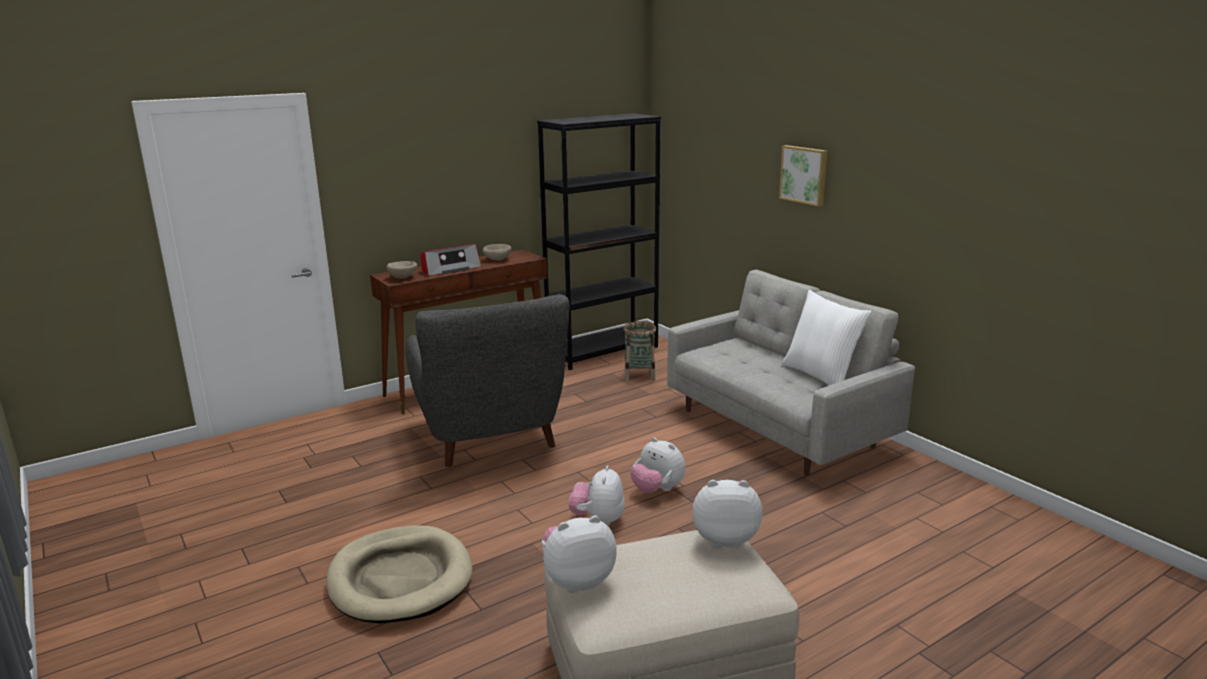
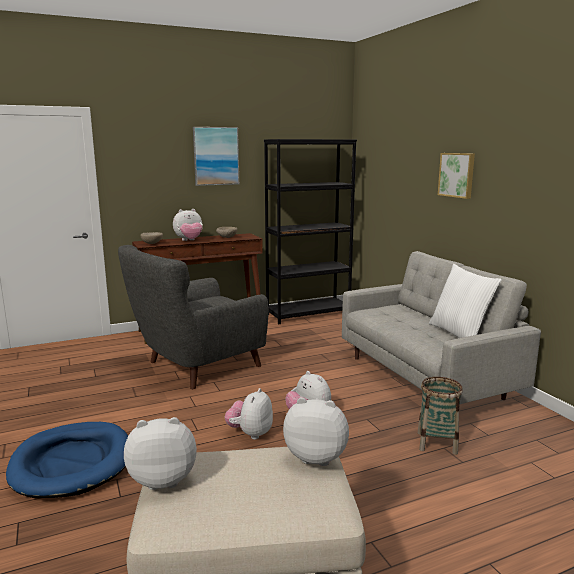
camera: 10 degrees right, 5 degrees down
(400, 579) = (72, 463): beige dog bed -> blue dog bed
(450, 269) = (189, 240): radio -> plush toy
(475, 147) = (216, 156): none -> picture
(489, 439) = (197, 365): grey armchair -> grey armchair turned 60 degrees clockwise
(639, 375) = (329, 331): basket -> basket (437, 443)

